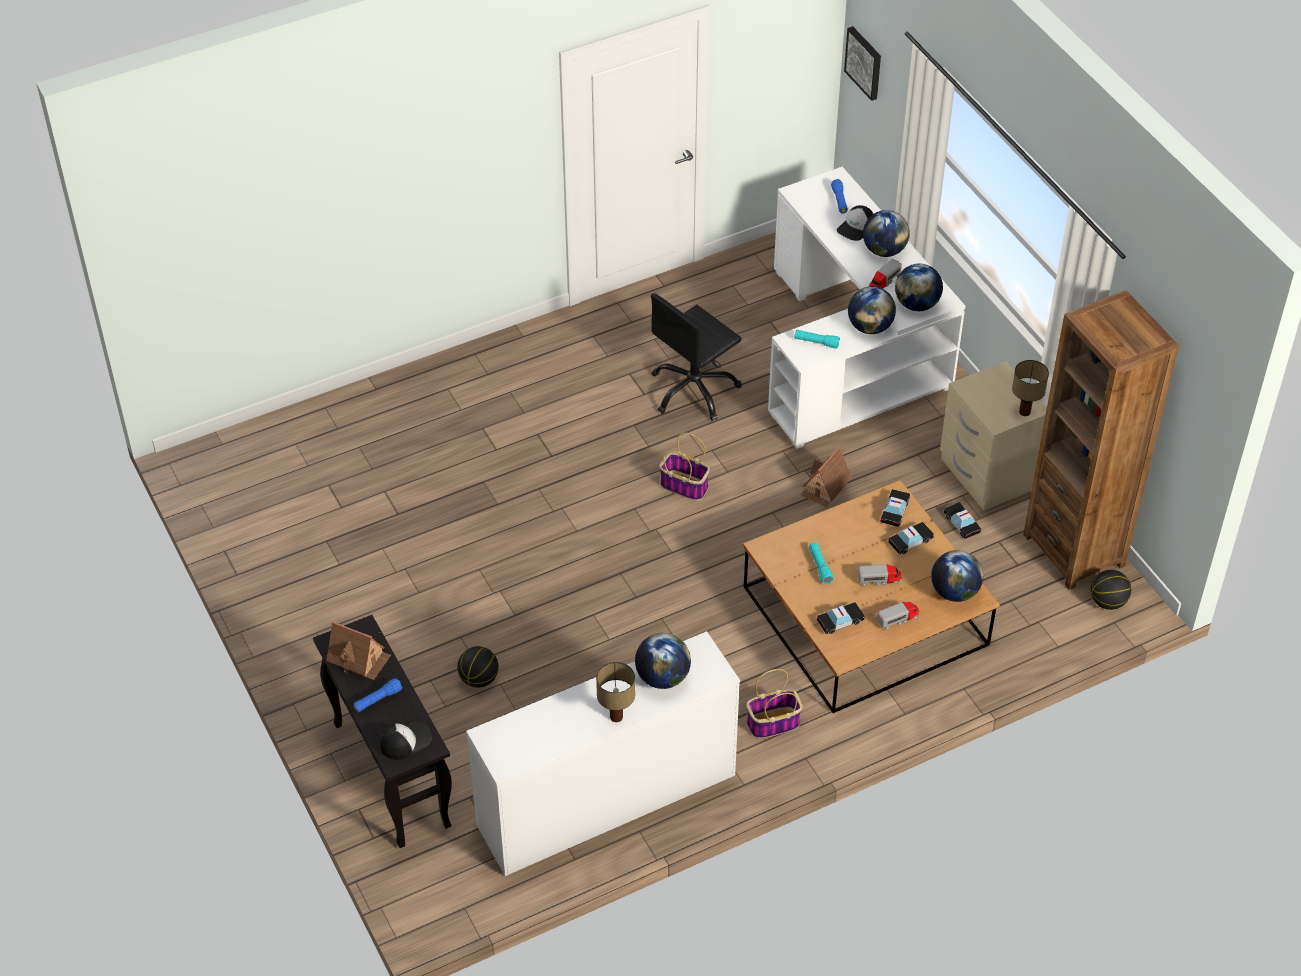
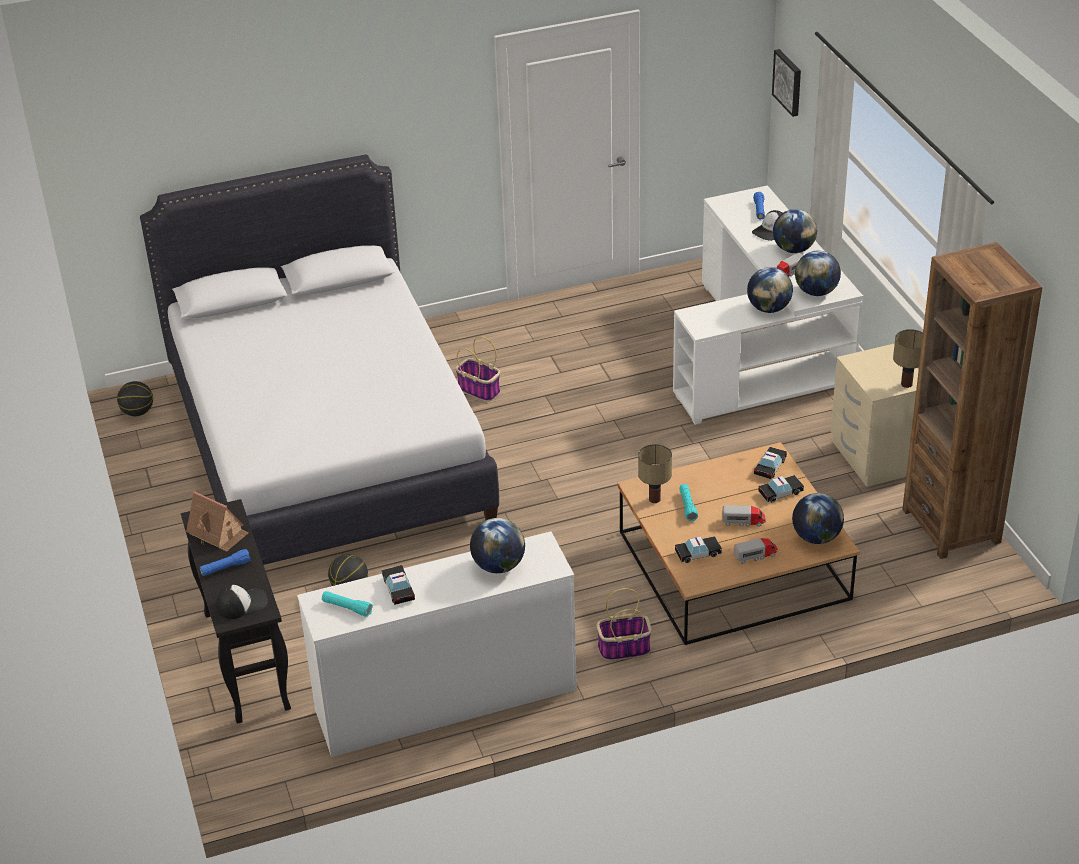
camera: 10 degrees right, 10 degrees down
(414, 507) = (326, 445): none -> white bed
(616, 716) = (445, 594): table lamp -> table lamp (654, 499)
(685, 486) = (582, 447): basket -> basket (480, 390)
(694, 390) = (607, 372): black office chair -> none
(816, 342) = (715, 317): turquoise flashlight -> turquoise flashlight (347, 608)
(825, 487) = (715, 456): toy house -> none
(961, 524) = (843, 496): toy car -> toy car (398, 589)
(1108, 602) = (978, 572): basketball -> basketball (138, 412)

